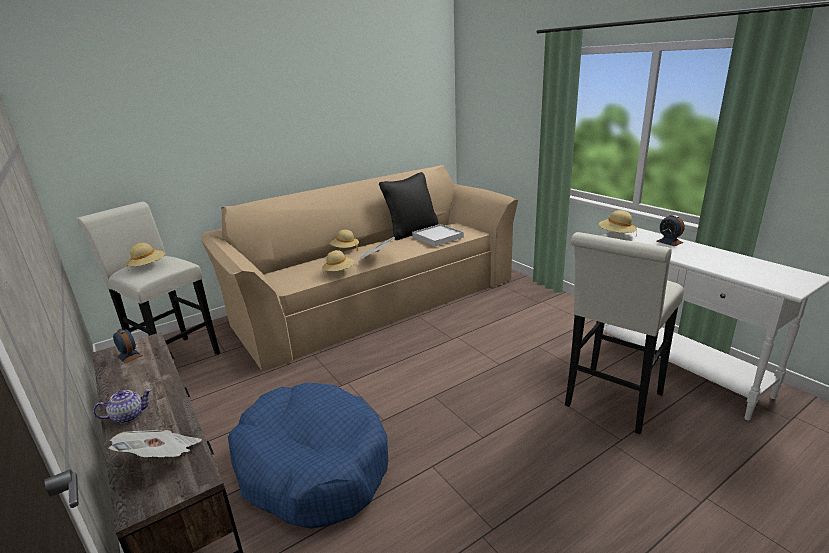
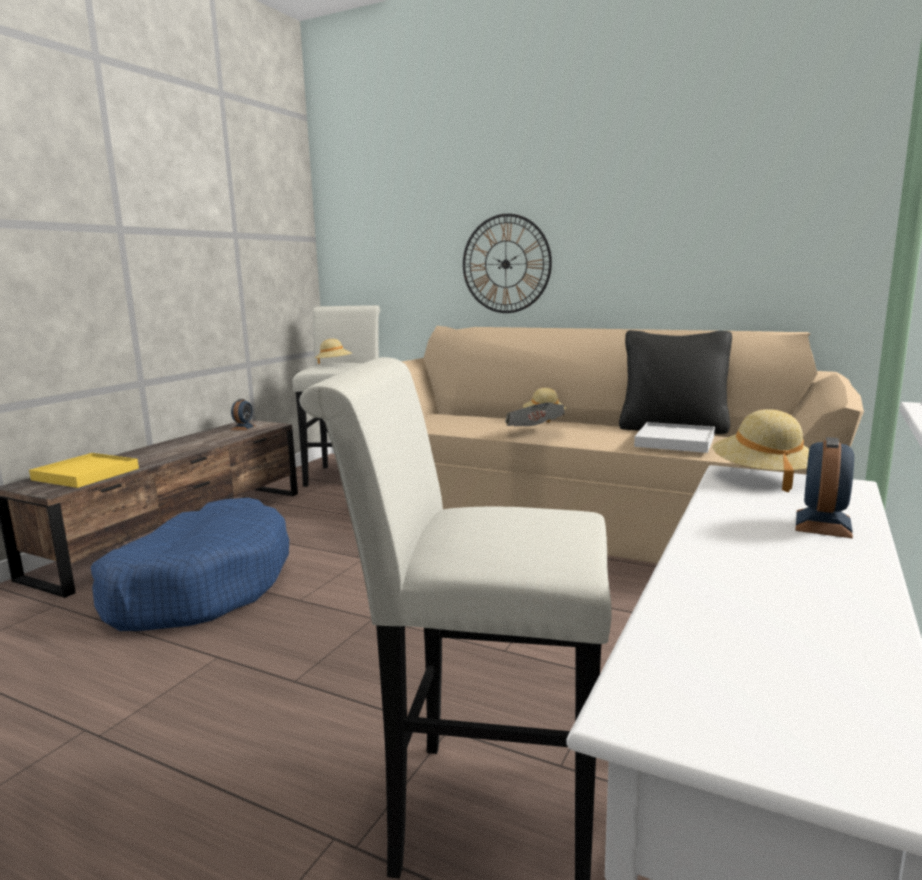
camera: 60 degrees right, 10 degrees down
(129, 416) = (148, 451): teapot -> none
(162, 457) = (86, 474): newspaper -> yellow tray
(254, 148) = (506, 264): none -> wall clock
(339, 272) = (472, 430): beige hat -> none

